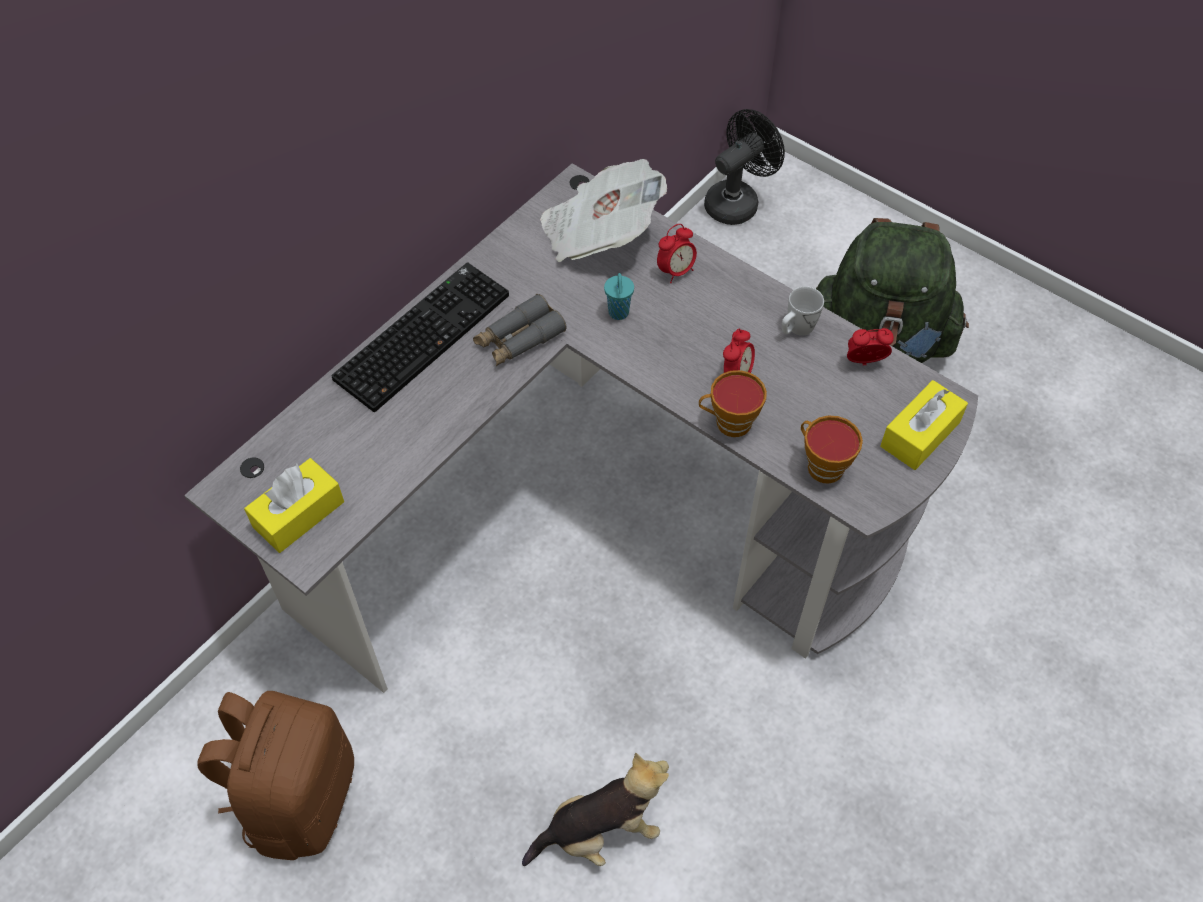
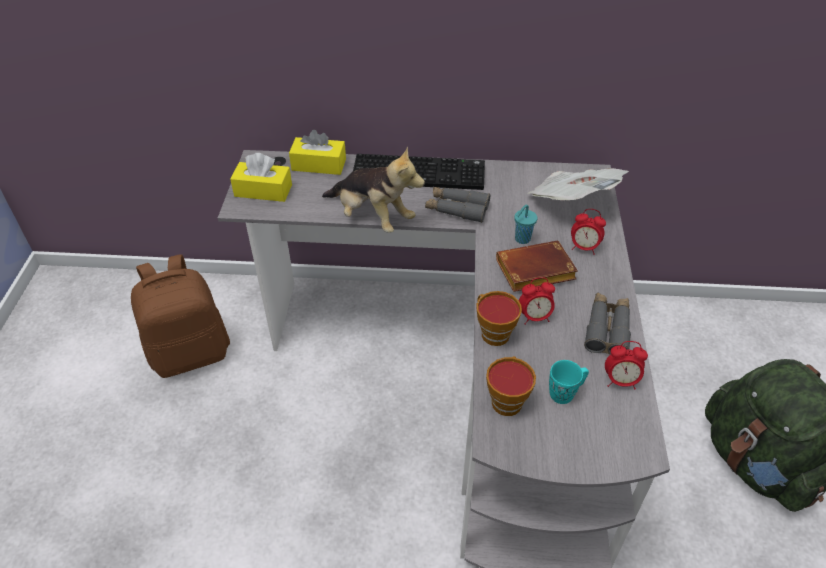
camera: 55 degrees right, 10 degrees down
(601, 831) = (256, 505): plush toy -> plush toy (372, 217)
(675, 336) = (534, 273): none -> brown book
(737, 201) = (766, 317): black fan -> none
(796, 329) = (607, 329): white mug -> grey binoculars
(847, 413) = (565, 392): none -> turquoise mug
(864, 363) = (620, 381): alarm clock -> alarm clock turned 135 degrees clockwise
(920, 434) = (592, 447): yellow tissue box -> yellow tissue box (319, 165)

